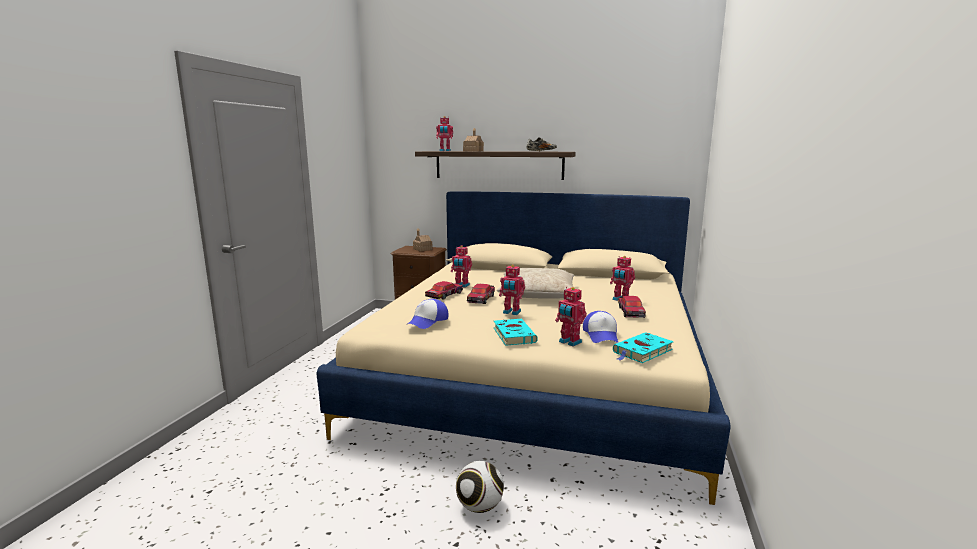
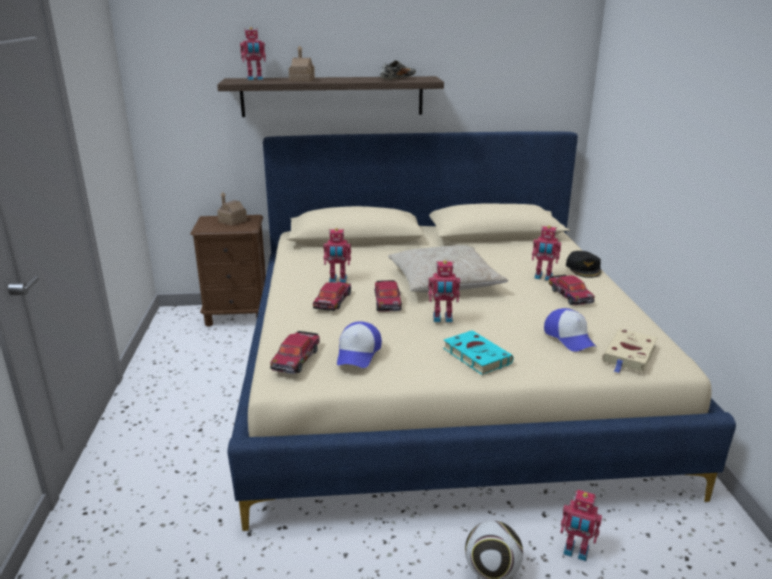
camera: 20 degrees left, 10 degrees up
(385, 319) = (296, 358): none -> toy car
(569, 342) = (546, 355): toy robot -> toy robot (575, 552)
(642, 351) = (629, 355): turquoise book -> beige book
(663, 299) = (584, 268): none -> black cap

